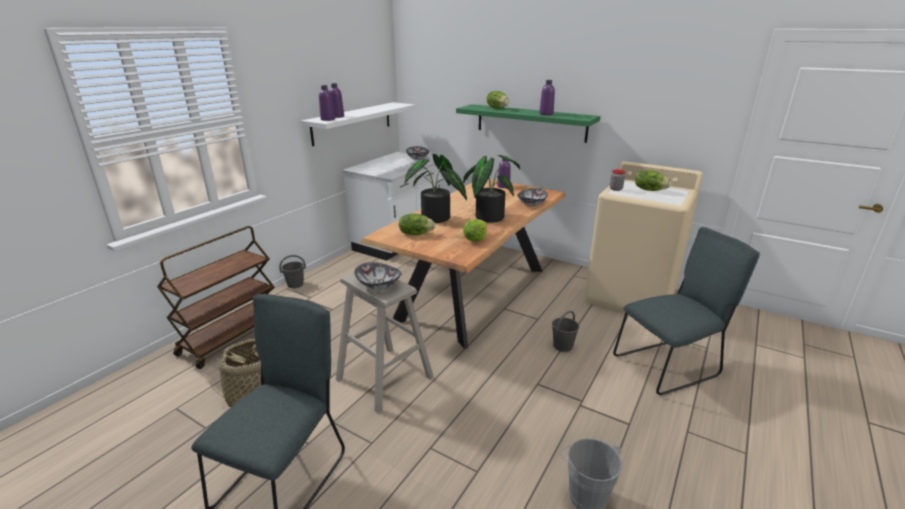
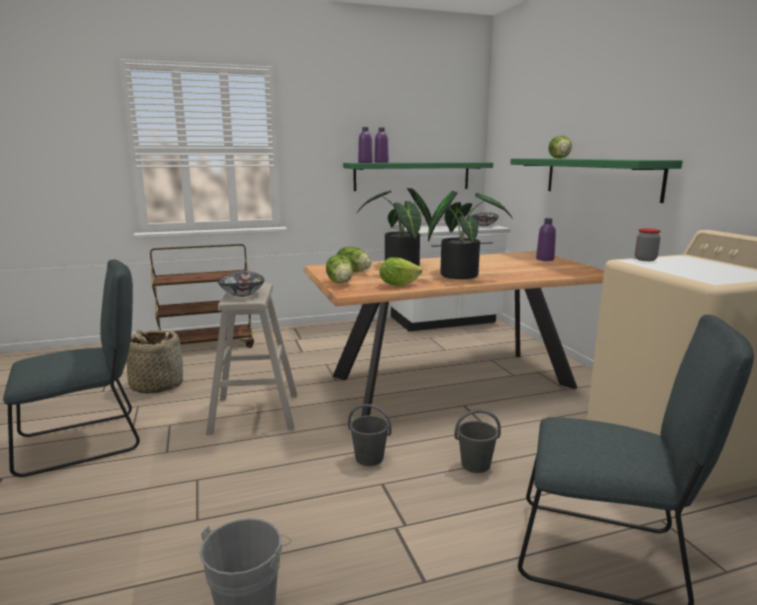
camera: 40 degrees right, 10 degrees down
(295, 284) = (305, 327): grey bucket -> grey bucket (370, 458)
(352, 123) = (412, 176): white shelf -> green shelf
(532, 204) = (542, 275): bowl -> none
(546, 114) = (602, 159): purple bottle -> none
(649, 190) = (705, 267): lettuce -> lettuce (341, 282)

